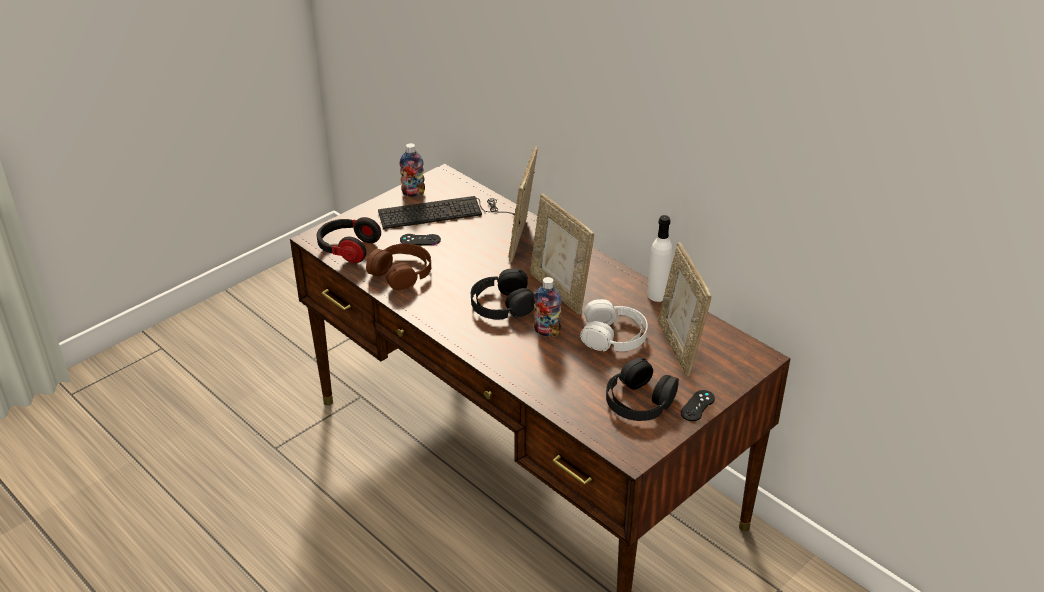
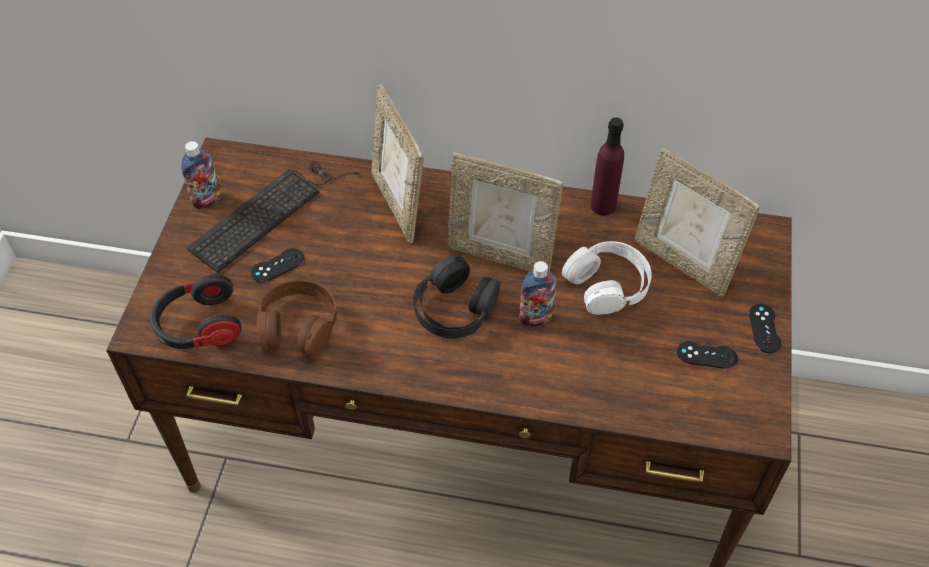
camera: 35 degrees left, 15 degrees up
(639, 400) = (706, 355): black headphones -> black game controller
(657, 295) = (603, 205): white bottle -> purple bottle

